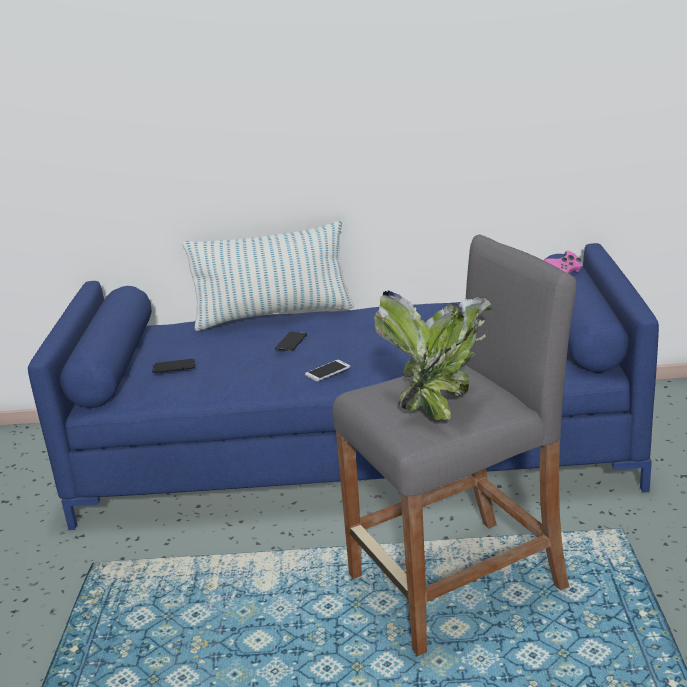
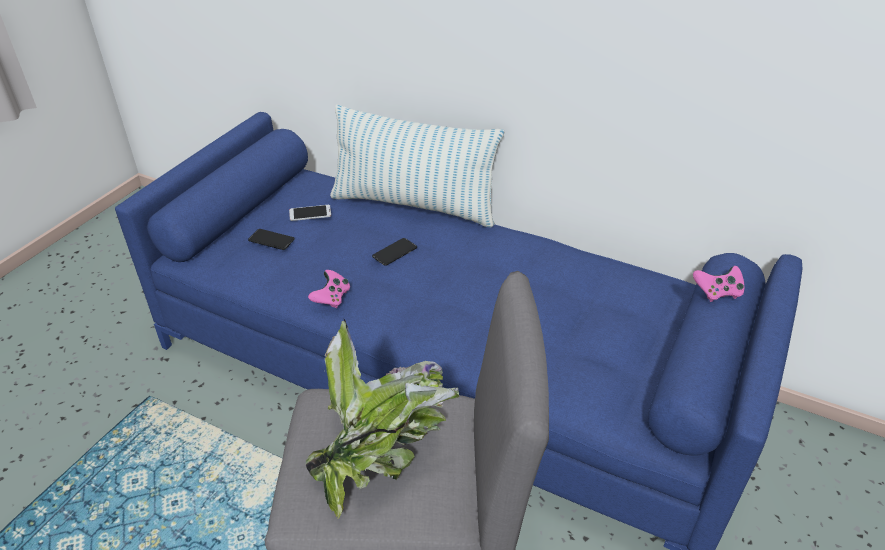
camera: 25 degrees right, 15 degrees up
(270, 379) = (331, 298): none -> pink game controller
(327, 371) = (389, 312): phone -> phone (310, 213)

